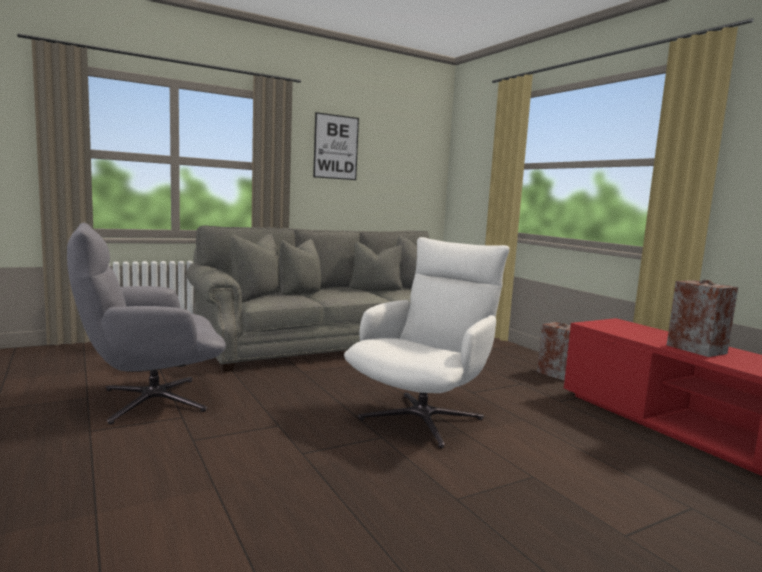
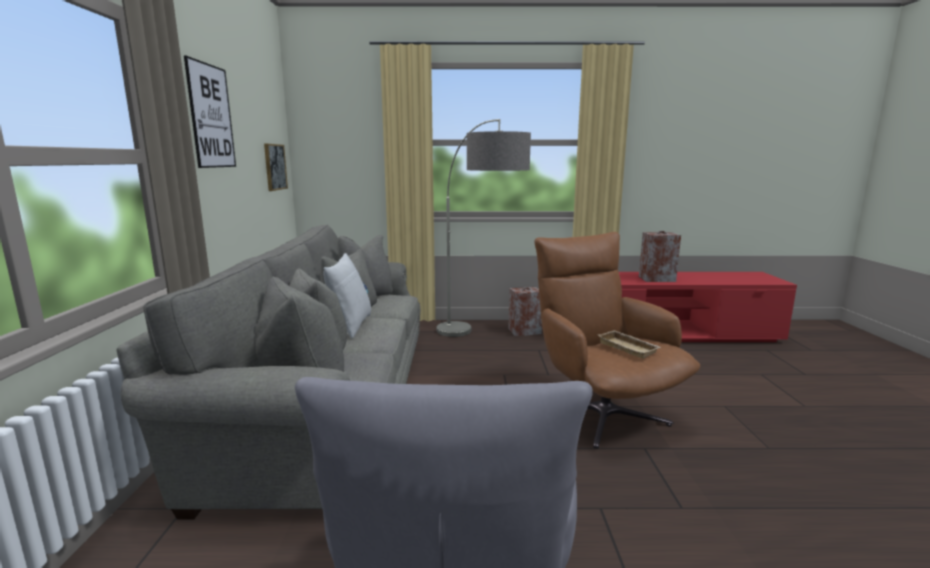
camera: 60 degrees left, 5 degrees up
(347, 292) = (351, 326): none -> grey pillow
(416, 185) = (275, 167): none -> picture
(422, 418) = (603, 415): white armchair -> brown armchair
(424, 348) = (629, 347): none -> beige tray
(494, 363) = (480, 343): none -> floor lamp

